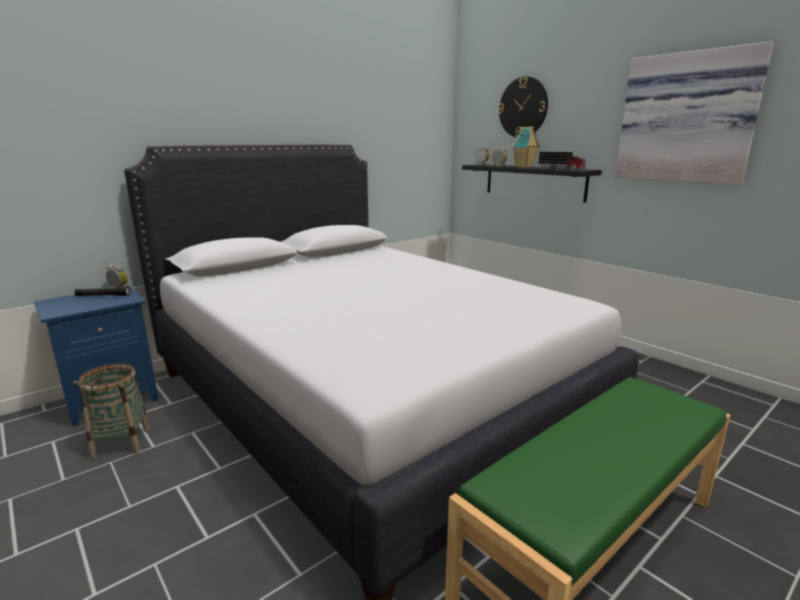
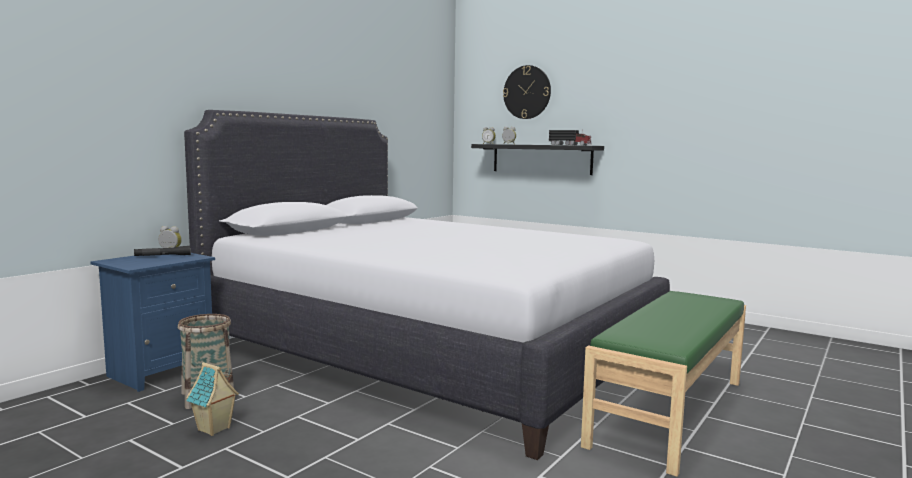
camera: 15 degrees left, 10 degrees down
(524, 167) = (533, 144): toy house -> toy house (214, 429)
(687, 118) = (670, 102): picture -> none

